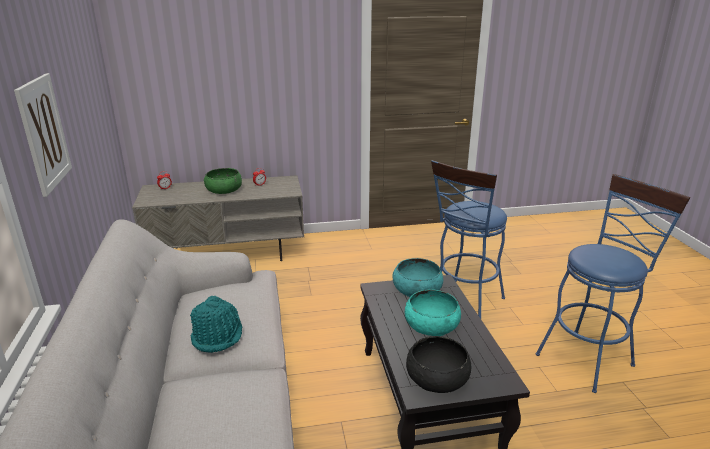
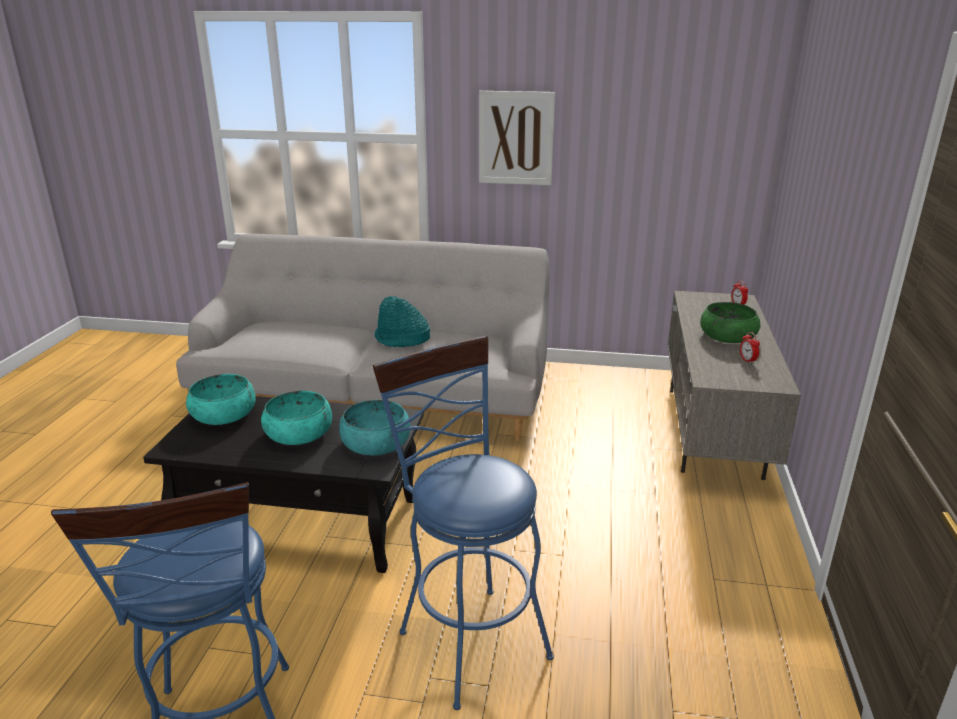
camera: 110 degrees right, 0 degrees up
(437, 377) = (223, 414): black bowl -> turquoise bowl

